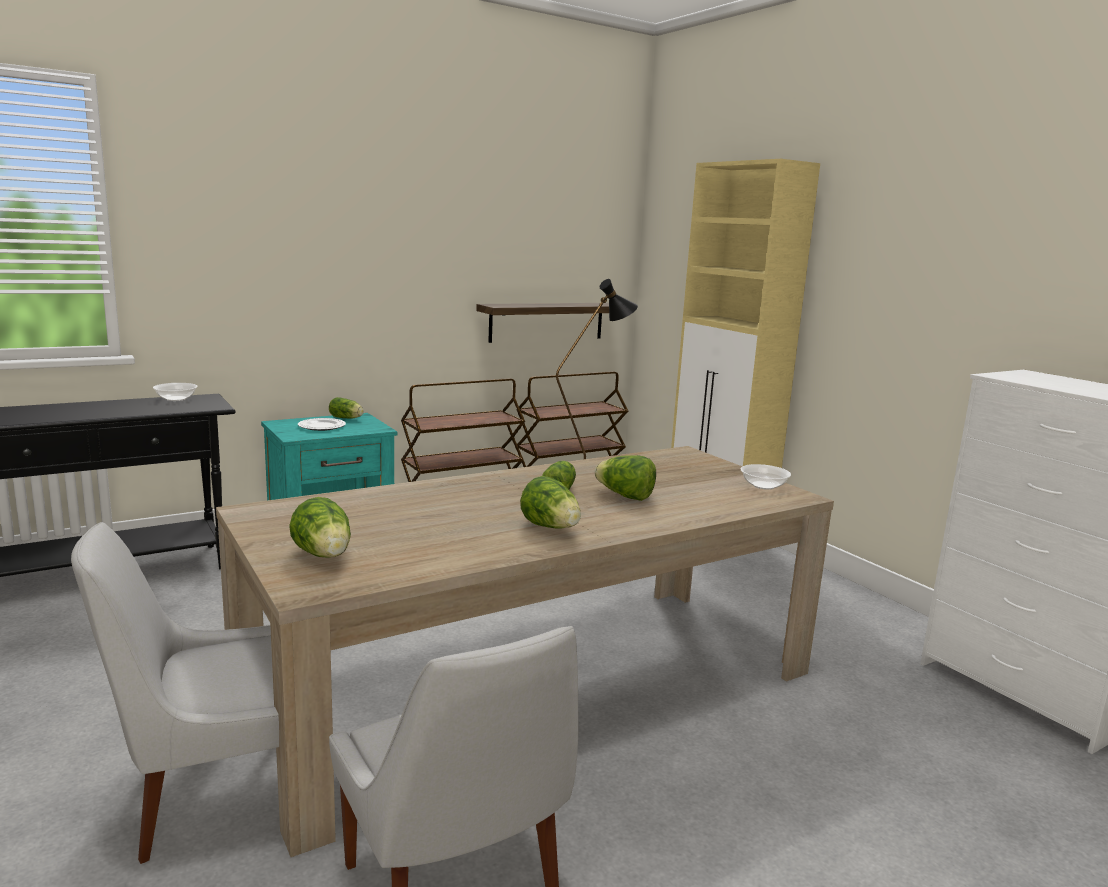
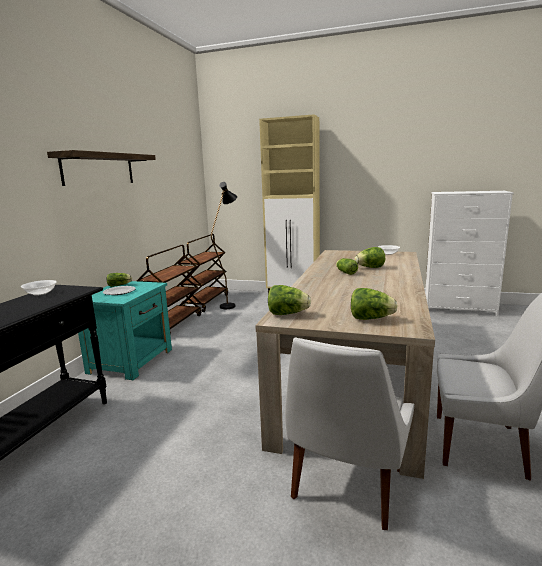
camera: 40 degrees left, 0 degrees up
(547, 321) = (180, 211): shelf -> shelf (99, 169)
(551, 527) = (390, 282): lettuce -> lettuce (287, 314)

